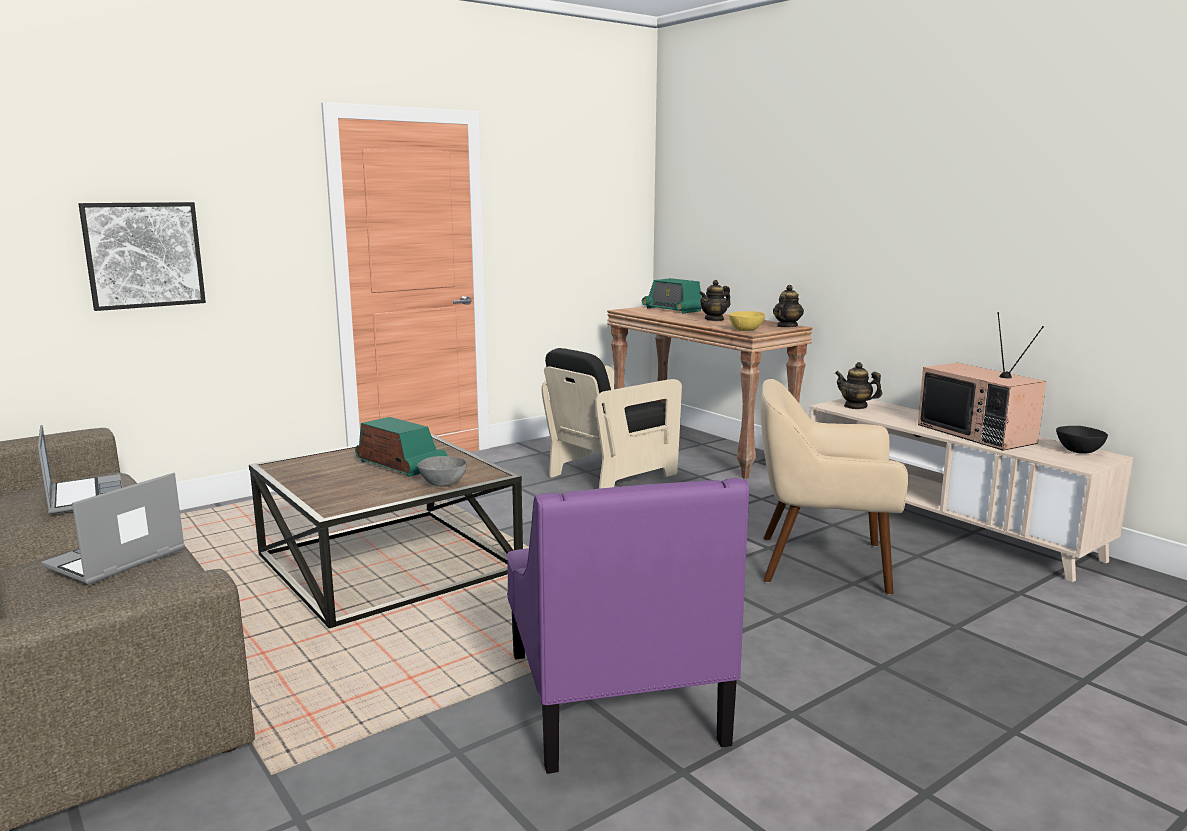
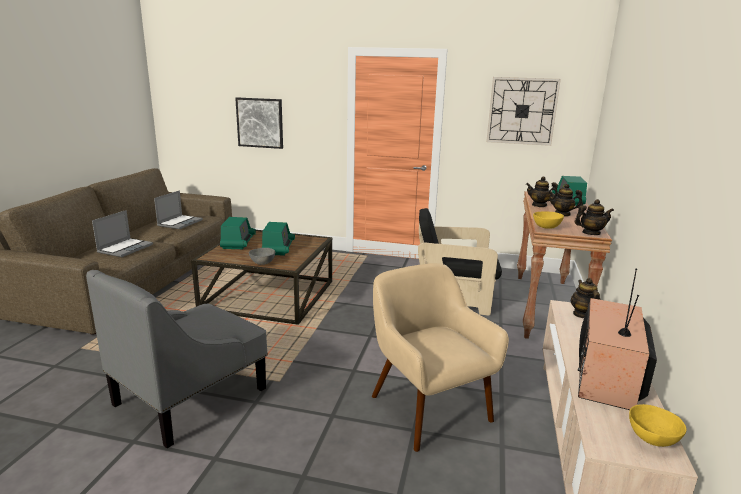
camera: 50 degrees right, 5 degrees up
(115, 560) = (125, 248): laptop -> laptop turned 120 degrees clockwise
(314, 479) = (238, 242): none -> radio
(578, 201) = (522, 111): none -> wall clock
(612, 696) = (191, 396): purple armchair -> grey armchair
(670, 317) = (539, 205): none -> teapot
(1078, 451) = (650, 438): black bowl -> yellow bowl

